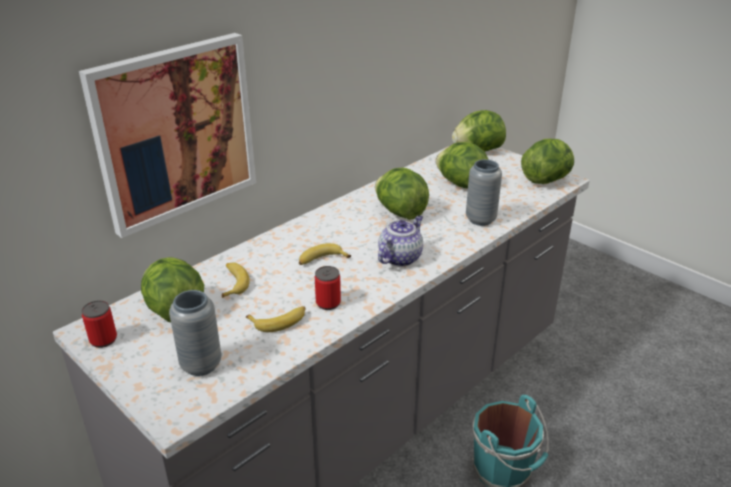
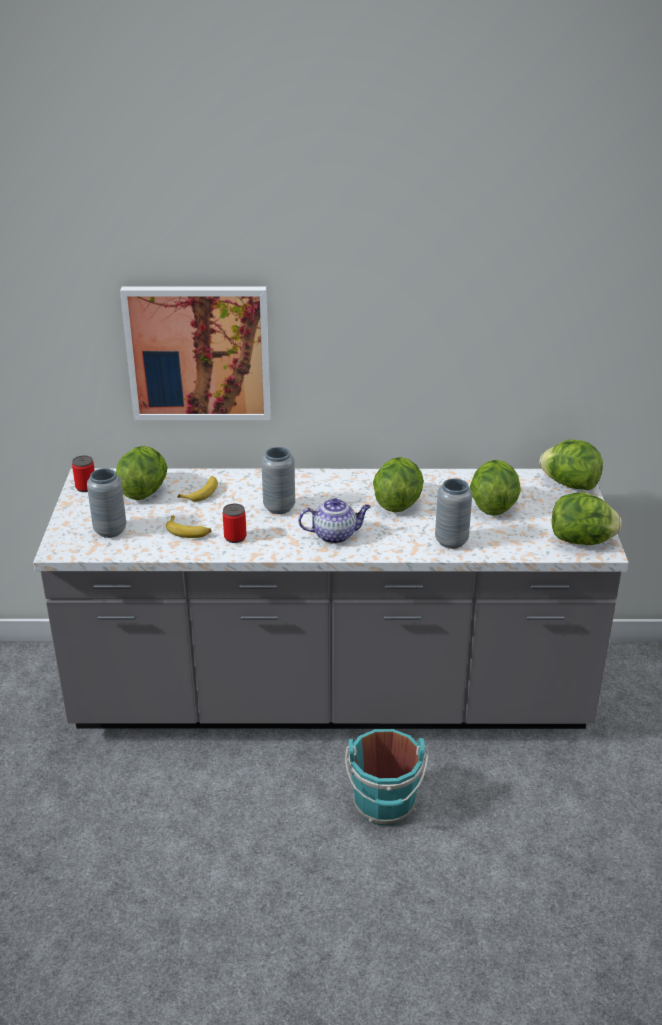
camera: 45 degrees right, 0 degrees up
(321, 260) = (279, 508): banana -> grey vase

